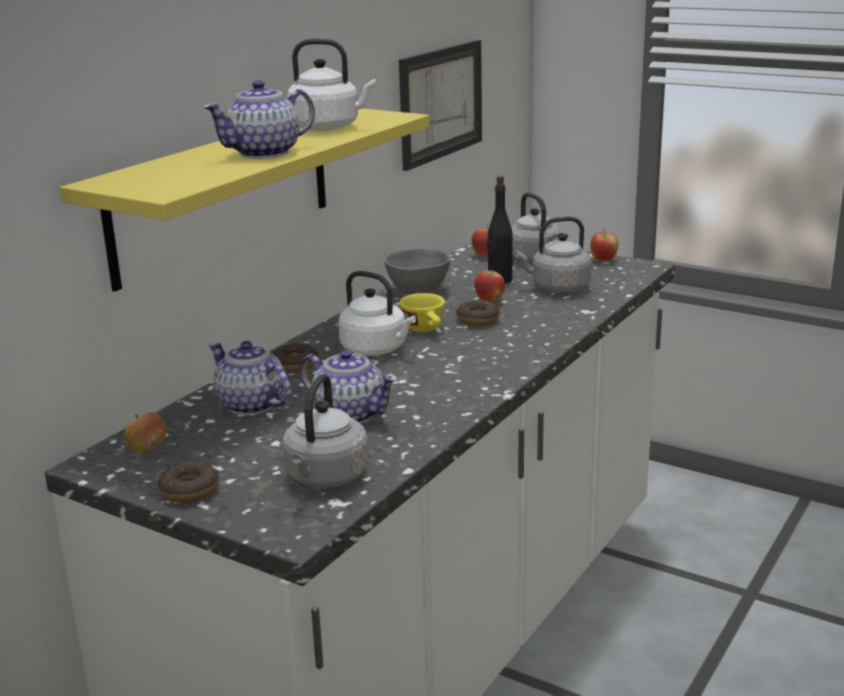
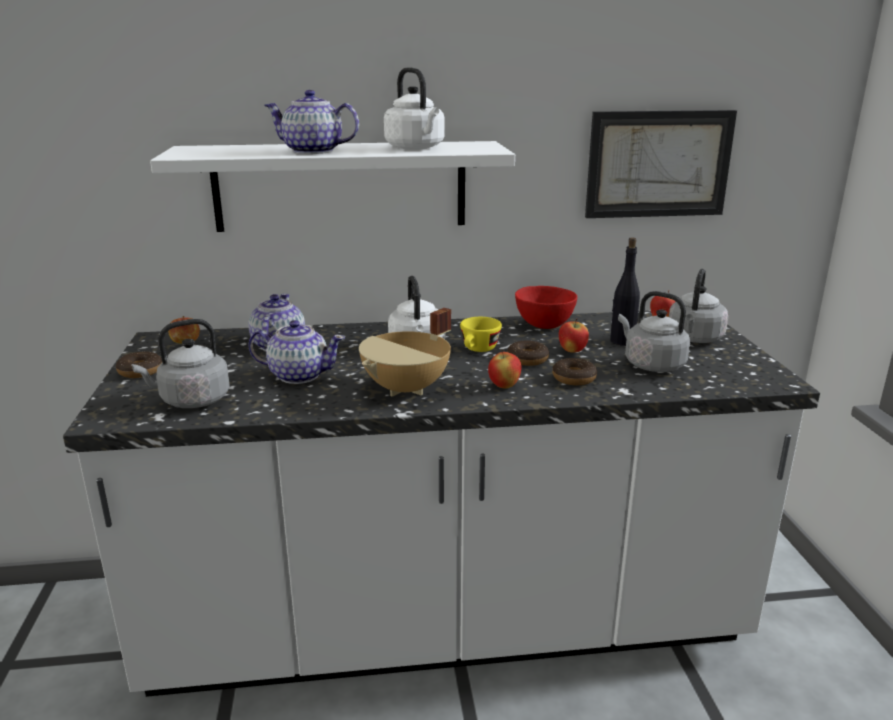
camera: 50 degrees right, 0 degrees up
(224, 193) = (340, 186): yellow shelf -> white shelf
(295, 365) = (355, 335): donut -> donut (574, 378)
(349, 414) = (298, 375): teapot -> teapot turned 75 degrees counterclockwise
(417, 292) = (543, 325): grey bowl -> red bowl
(462, 379) = (407, 389): none -> beige cooking pot
(603, 260) = (753, 362): apple -> apple (504, 386)

